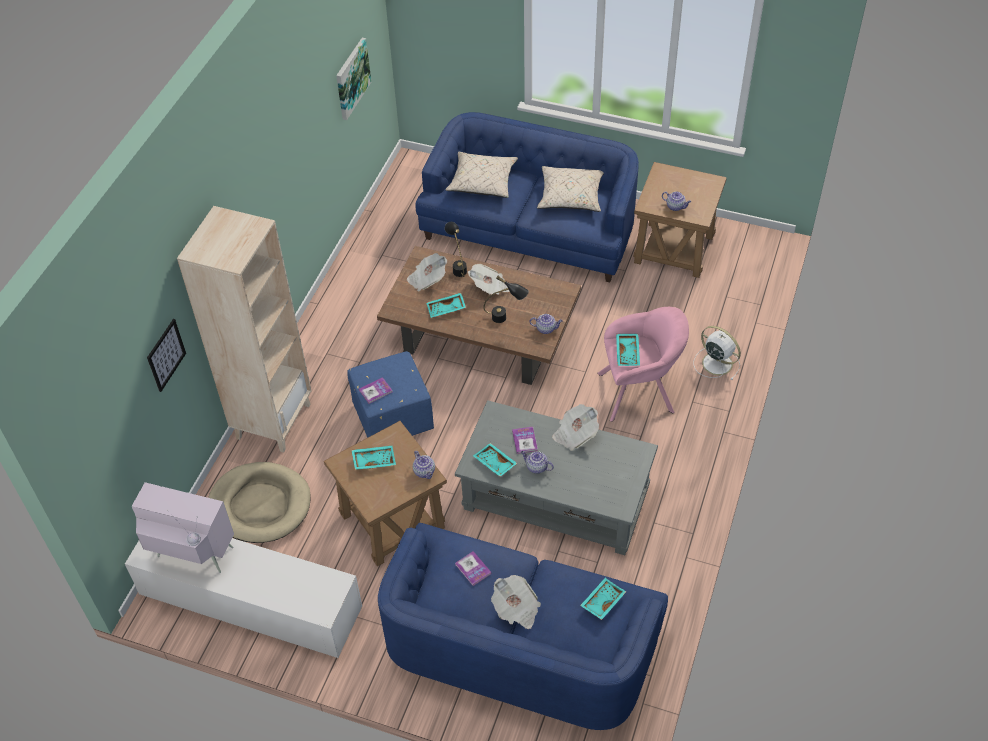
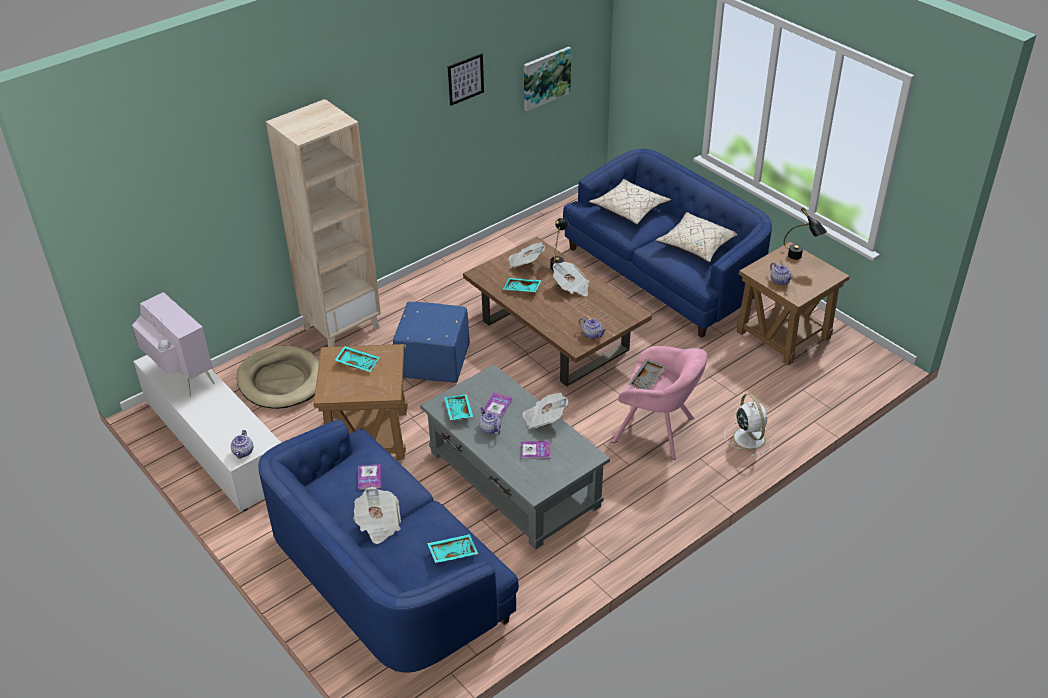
camera: 30 degrees right, 10 degrees down
(166, 355) = (234, 203): picture -> picture (465, 79)
(375, 391) = (414, 323): book -> book (535, 451)
(425, 471) = (389, 387): teapot -> teapot (243, 452)
(506, 319) = (565, 314): black table lamp -> black table lamp (800, 258)
(628, 353) = (647, 380): turquoise tray -> grey tray

